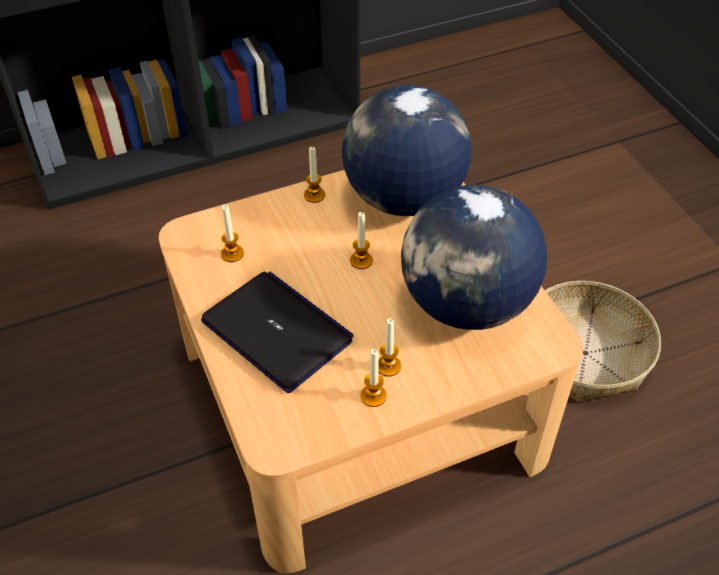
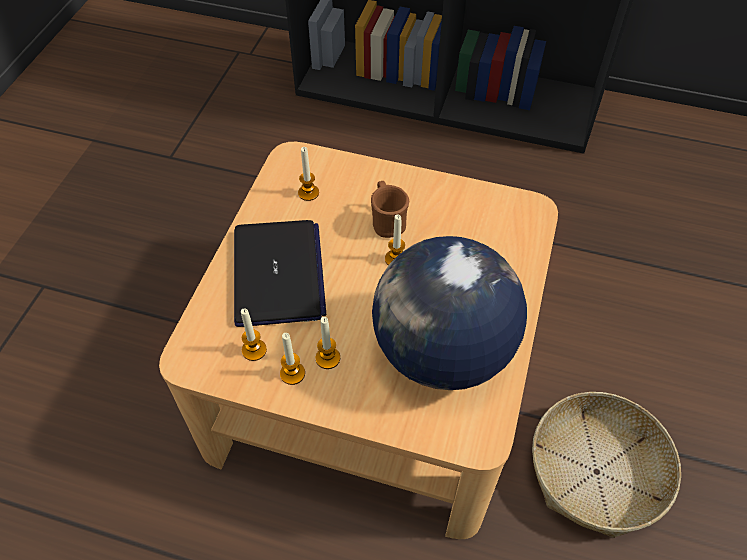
camera: 40 degrees right, 5 degrees up
(314, 195) = (415, 183): candle -> candle (254, 350)
(324, 237) = (387, 222): none -> brown mug
(403, 199) = (483, 229): globe -> none

